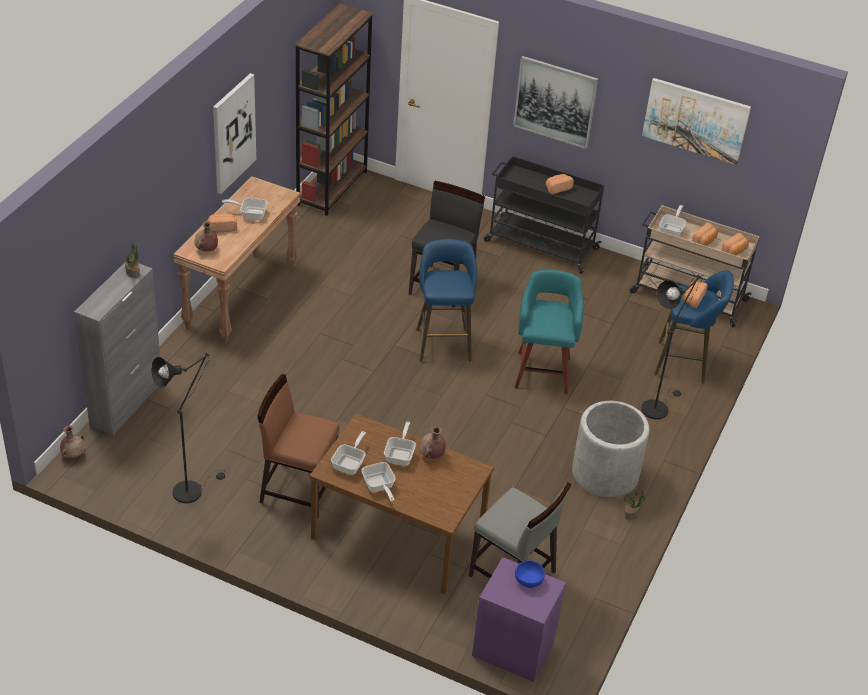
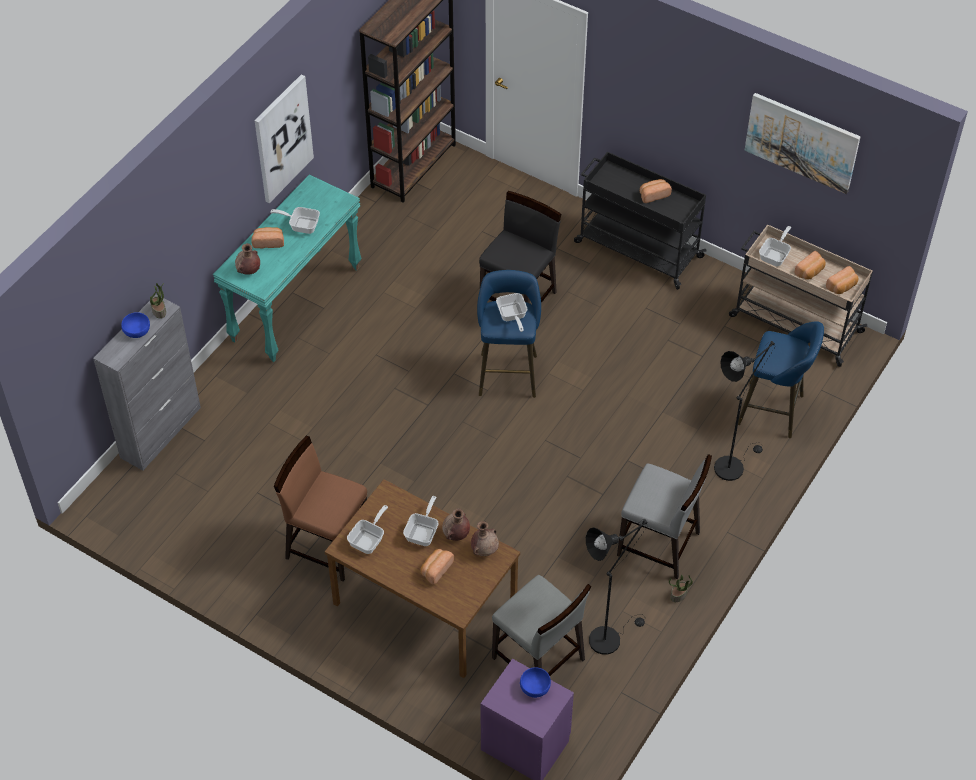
camera: 10 degrees right, 10 degrees up
(74, 454) = (101, 491): brown vase -> brown vase (484, 549)
(113, 288) = (137, 330): none -> blue bowl
(191, 489) = (217, 538): black floor lamp -> black floor lamp (609, 636)
(240, 295) = (295, 303): brown console table -> turquoise console table
(379, 487) = (395, 569): frying pan -> frying pan (512, 316)
(543, 371) = (612, 413): turquoise stool -> none
(555, 102) = (651, 102): picture -> none
(605, 473) = (659, 545): grey planter -> grey chair
(692, 299) = (778, 351): bread -> bread (436, 569)

